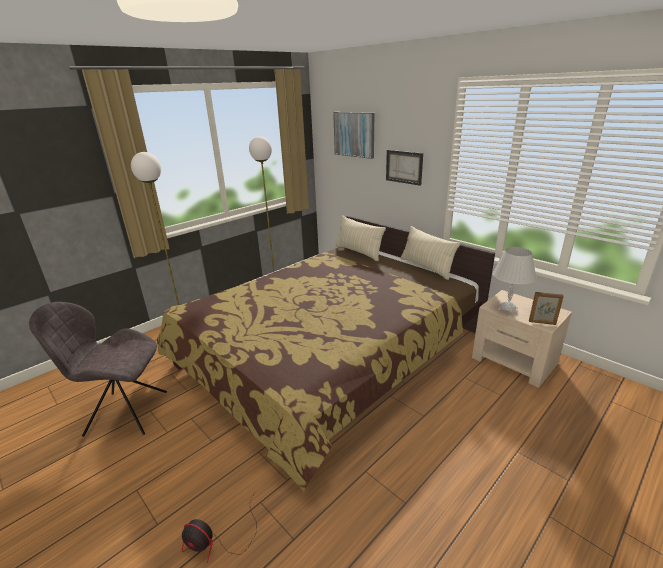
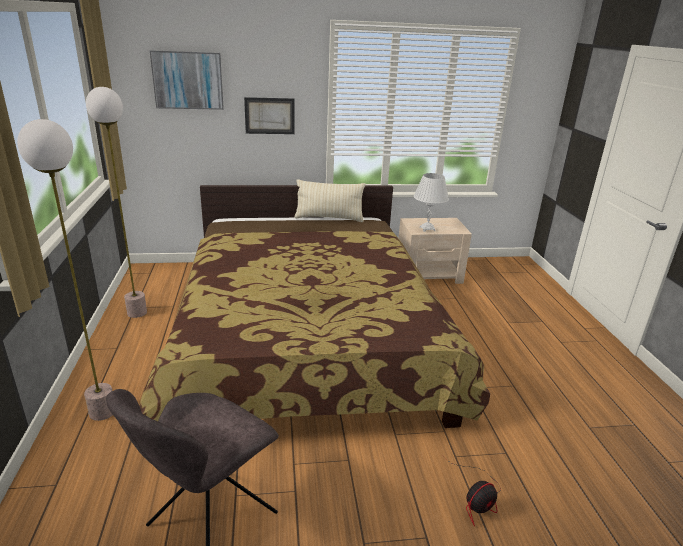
camera: 55 degrees left, 0 degrees up
(358, 252) = (245, 224): beige pillow -> none
(542, 323) = (457, 230): picture frame -> none

